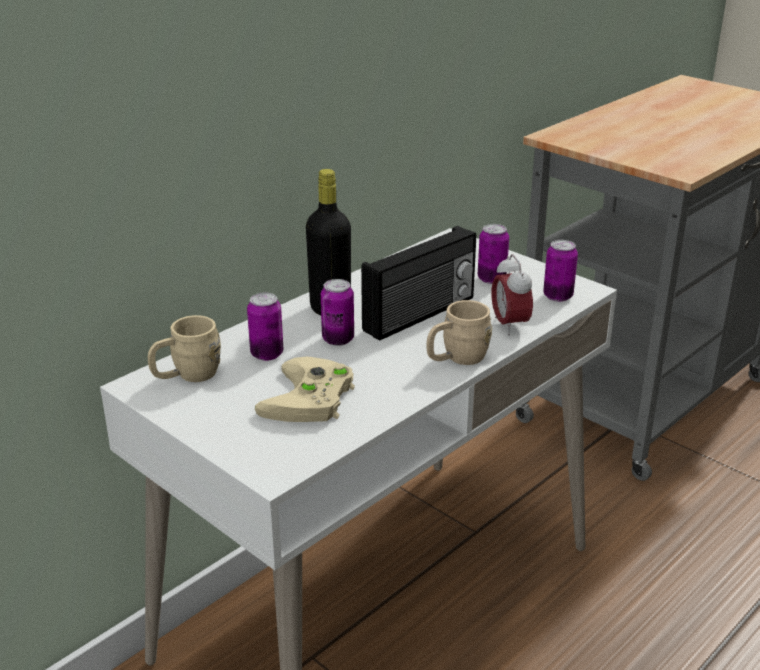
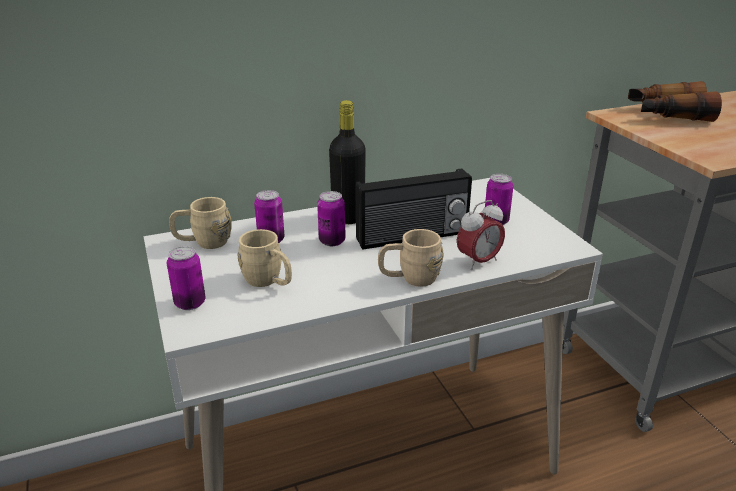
camera: 25 degrees right, 0 degrees up
(310, 399) = (268, 282): beige game controller -> beige mug
(509, 325) = (478, 262): alarm clock -> alarm clock turned 135 degrees counterclockwise
(558, 296) = (542, 247): can -> can (190, 303)
(604, 127) = (667, 114): none -> binoculars

